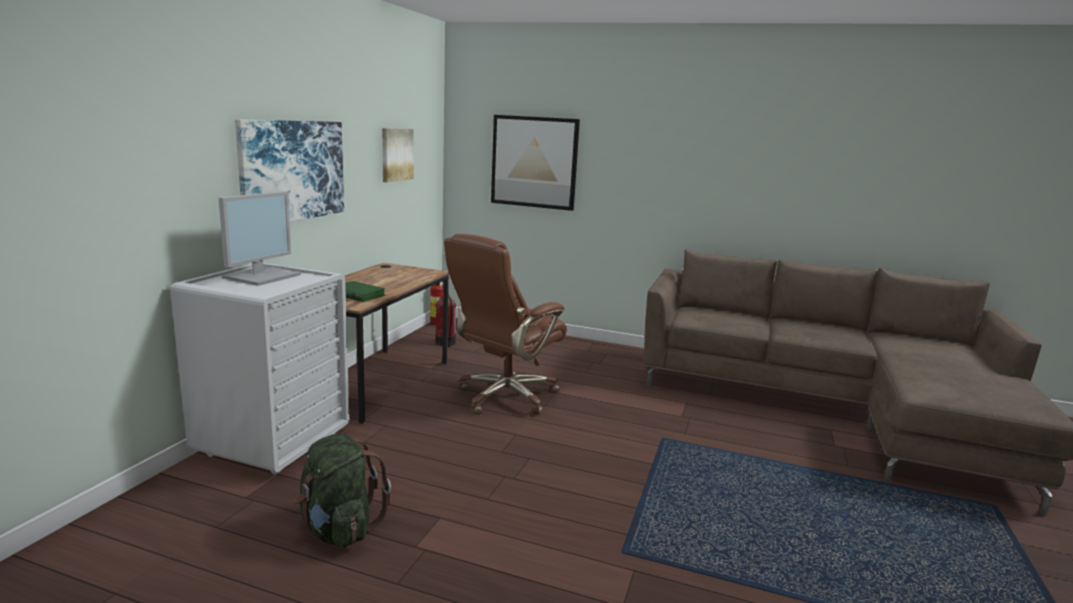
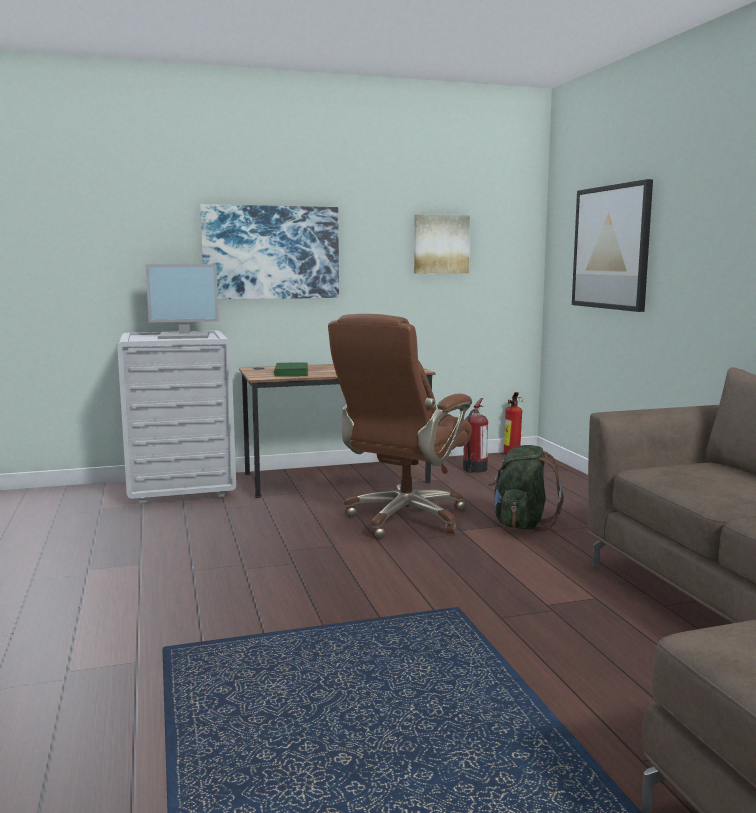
camera: 55 degrees right, 5 degrees down
(339, 529) = (87, 542): green backpack -> green backpack (521, 524)
(504, 398) = (402, 520): brown office chair -> brown office chair turned 60 degrees counterclockwise

